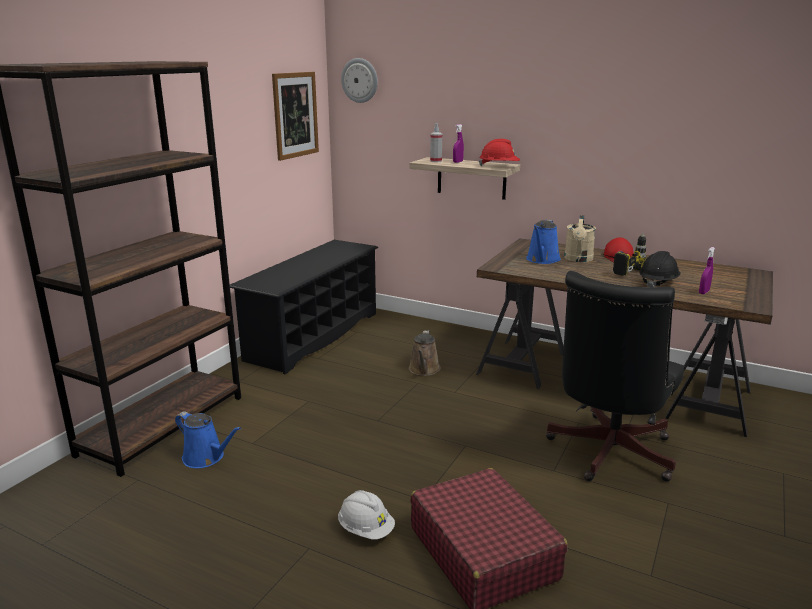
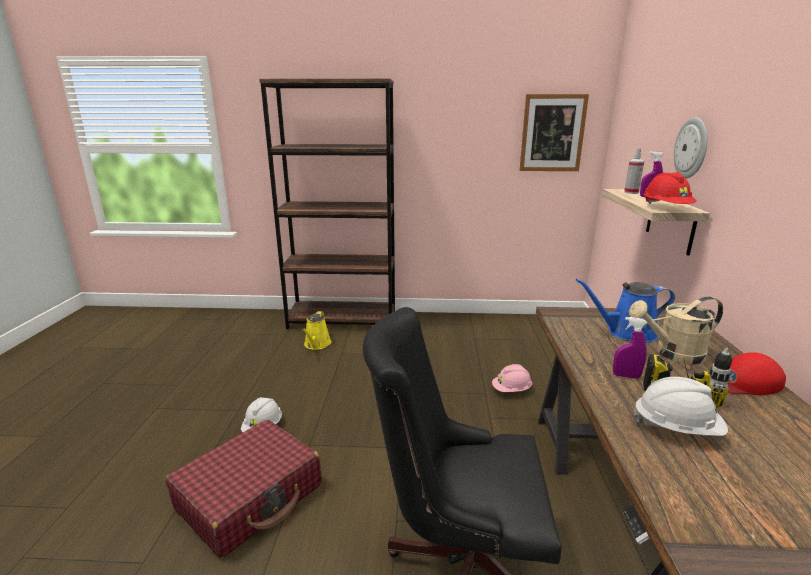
camera: 65 degrees right, 0 degrees up
(206, 457) = (317, 344): blue watering can -> yellow watering can
(313, 336) = (506, 326): black shoe rack -> none
(360, 80) = (627, 102): wall clock -> wall clock (692, 148)
(424, 370) = (511, 390): brown watering can -> pink hard hat
(658, 282) = (676, 428): black hard hat -> white hard hat
(704, 292) = (700, 483): purple spray bottle -> purple spray bottle (626, 376)

